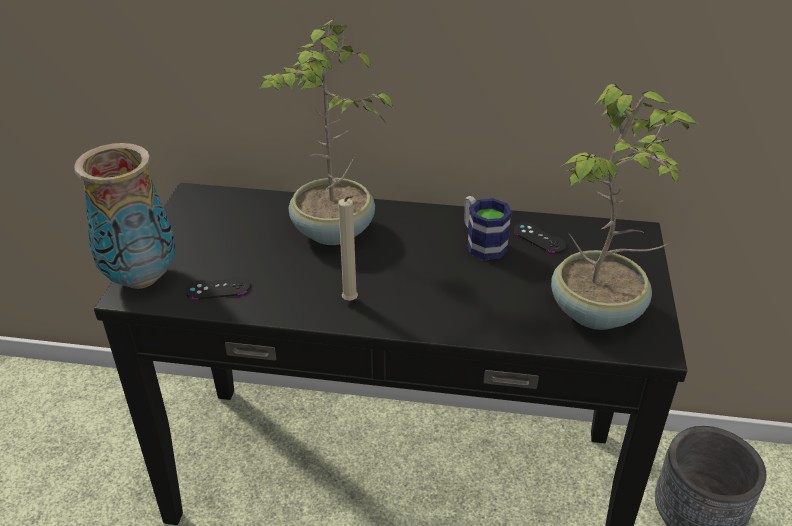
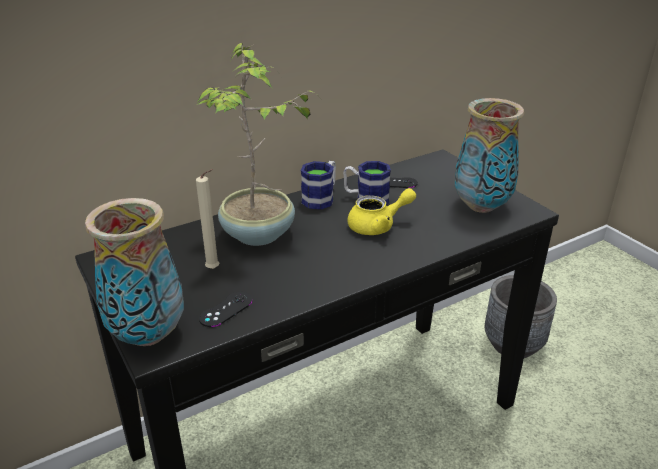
camera: 40 degrees left, 5 degrees down
(351, 302) = (336, 270): beige candle -> beige candle (215, 269)
(439, 221) = (321, 198): none -> mug
(453, 278) = (378, 226): none -> yellow teapot
(598, 312) = (481, 207): potted plant -> vase

